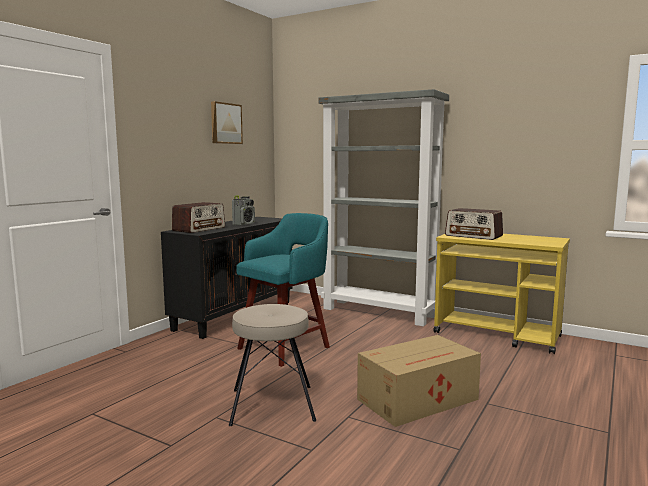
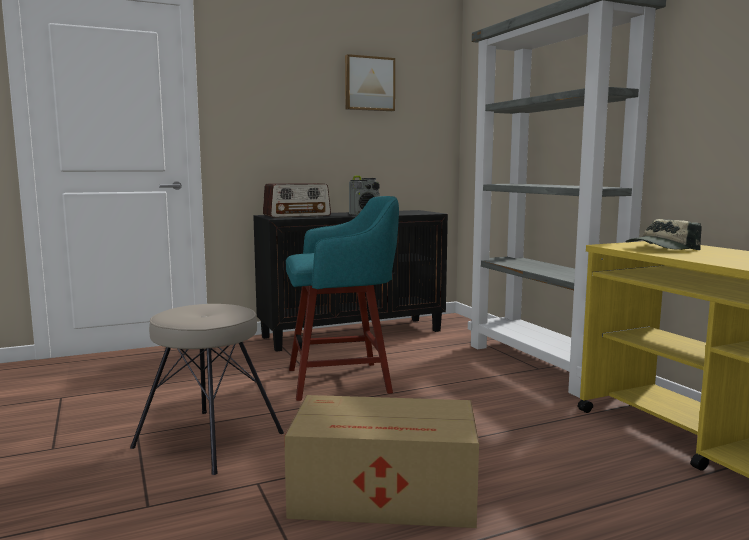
camera: 35 degrees right, 0 degrees up
(474, 236) = (661, 248): radio -> cap

